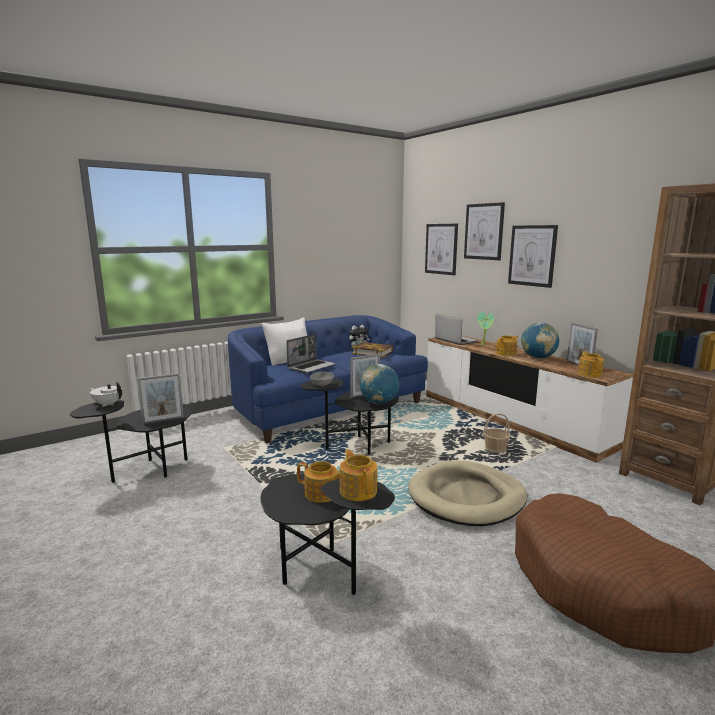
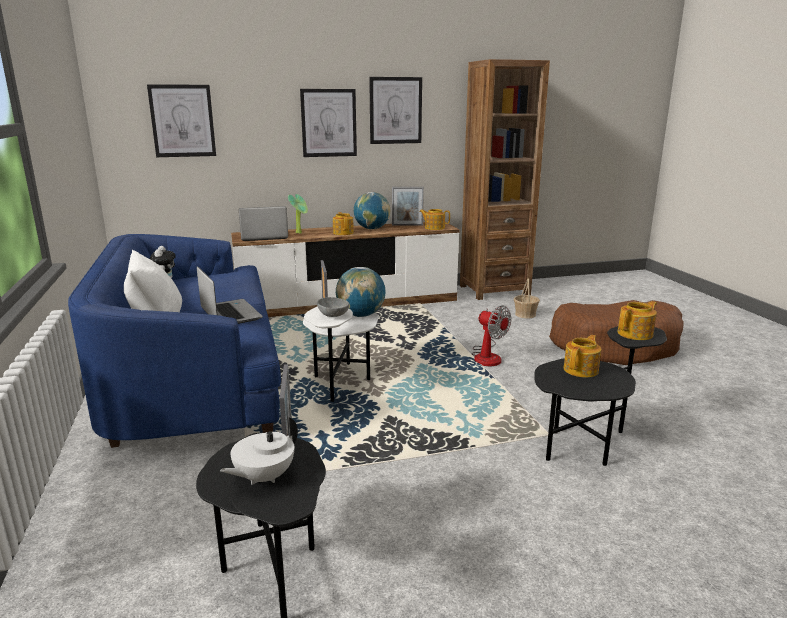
camera: 70 degrees left, 5 degrees up
(354, 447) = (340, 384): black side table -> white side table
(358, 490) = (636, 334): teapot -> teapot turned 150 degrees clockwise
(372, 353) = (214, 278): book -> none
(467, 497) = (487, 356): beige dog bed -> fan
(484, 231) = (256, 96): picture -> picture (395, 110)
(495, 449) = (405, 324): basket -> basket (525, 314)

